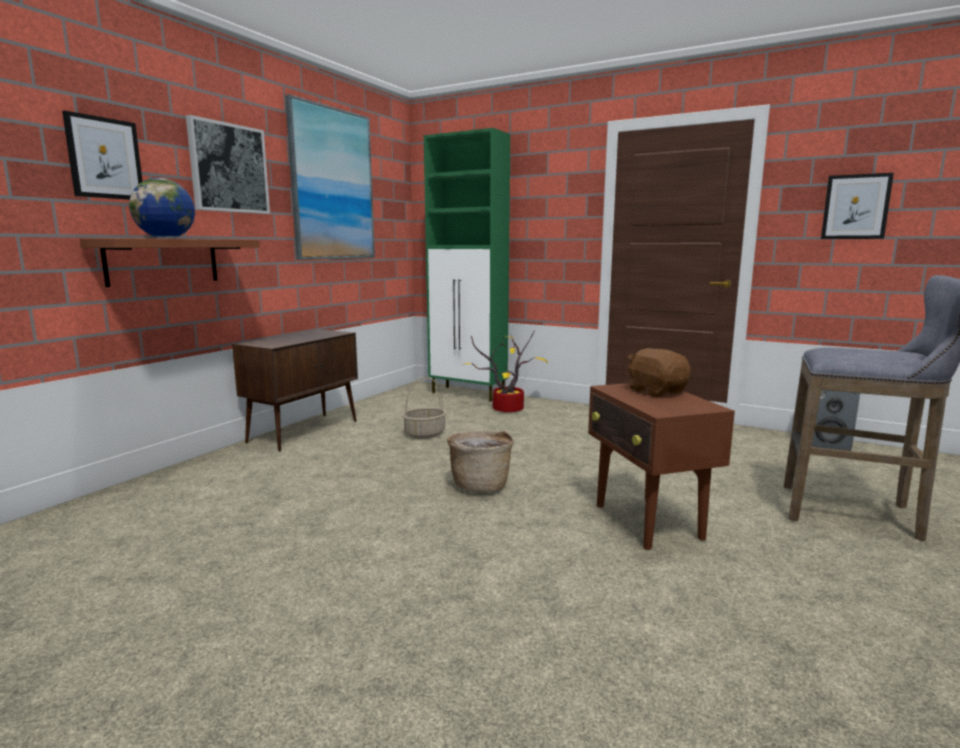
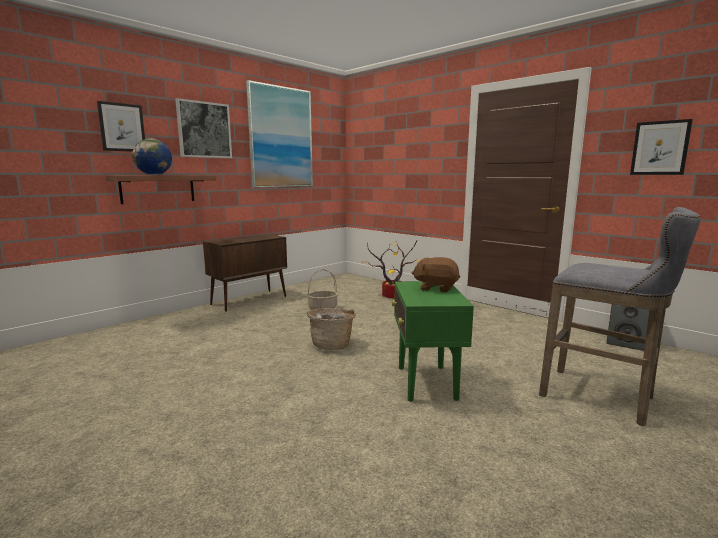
camera: 15 degrees right, 0 degrees up
(468, 394) = (374, 283): green cabinet -> none
(648, 523) = (426, 383): brown side table -> green side table
(656, 391) = (436, 288): brown plush toy -> brown plush toy turned 60 degrees counterclockwise

